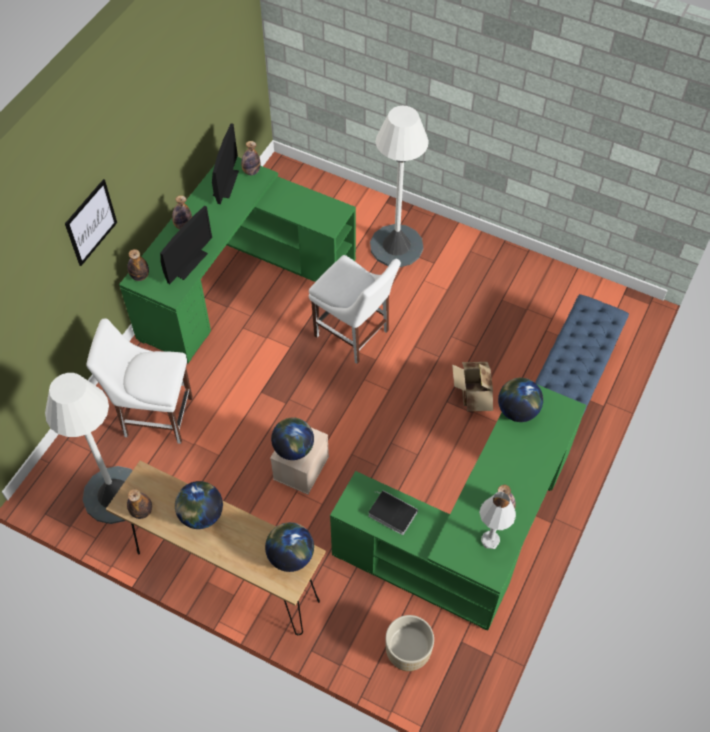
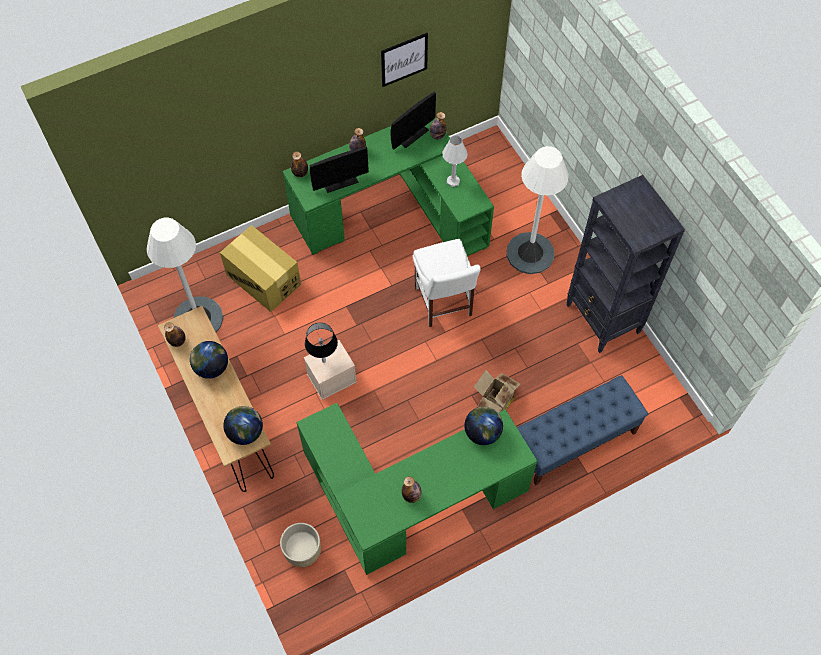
camera: 35 degrees right, 5 degrees up
(91, 222) = (267, 118): picture -> picture (404, 59)
(154, 416) = (263, 279): white chair -> cardboard box
(293, 448) = (324, 360): globe -> black table lamp
(391, 513) = (337, 447): book -> none
(490, 540) = (385, 511): white table lamp -> white table lamp (453, 181)
(506, 266) = (603, 319): none -> black bookcase

